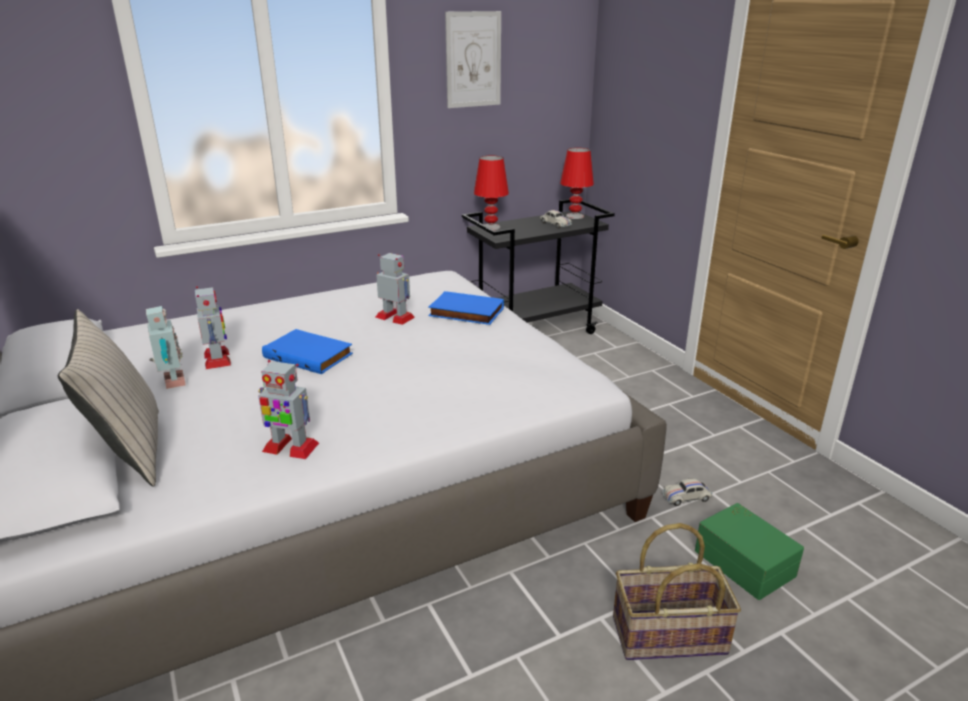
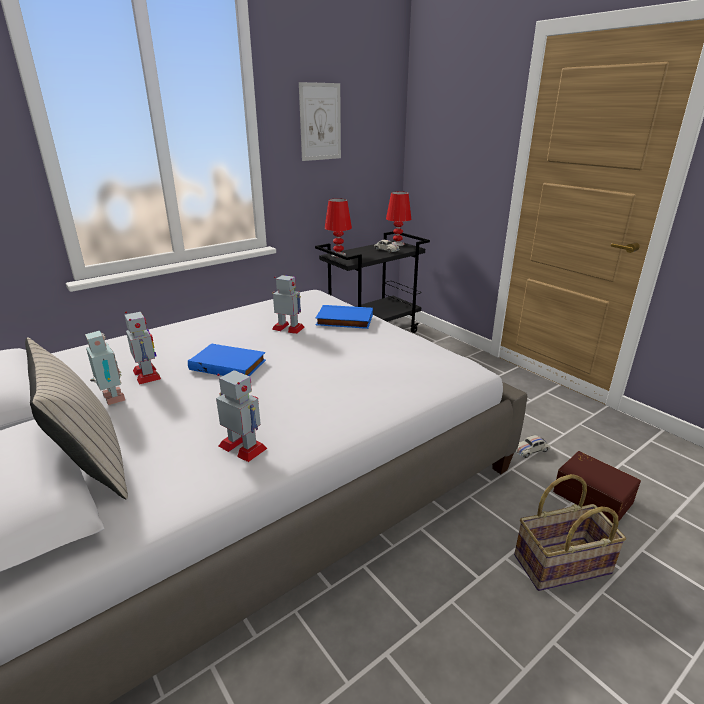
camera: 10 degrees left, 0 degrees up
(290, 447) = (243, 447): toy robot -> toy robot turned 150 degrees counterclockwise
(745, 562) = (593, 496): green storage box -> brown storage box

